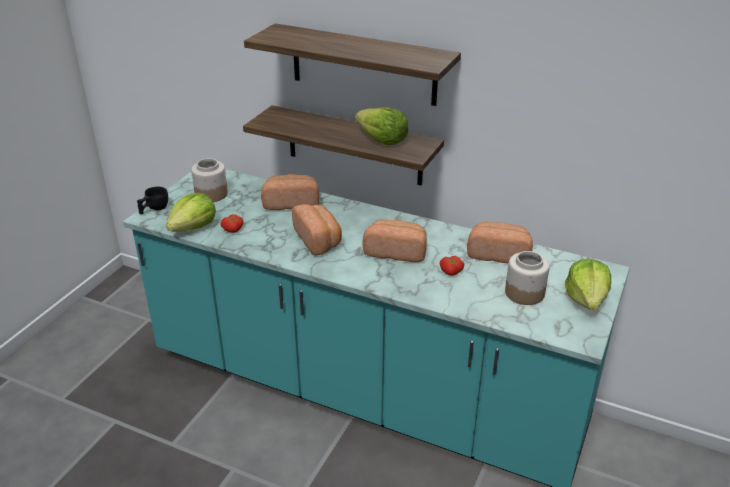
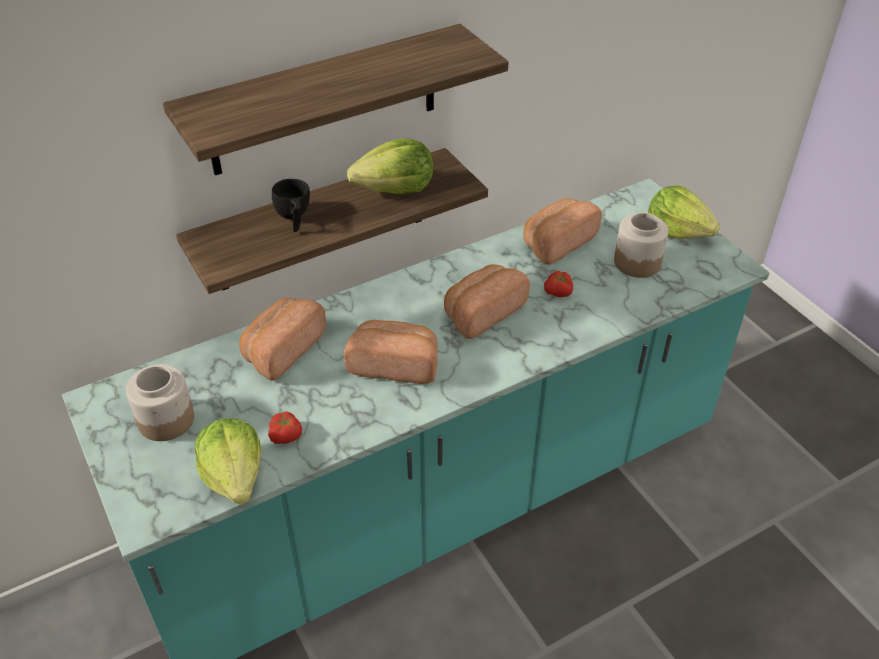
camera: 55 degrees left, 10 degrees up
(153, 209) = (132, 503): black cup -> black cup (293, 218)

